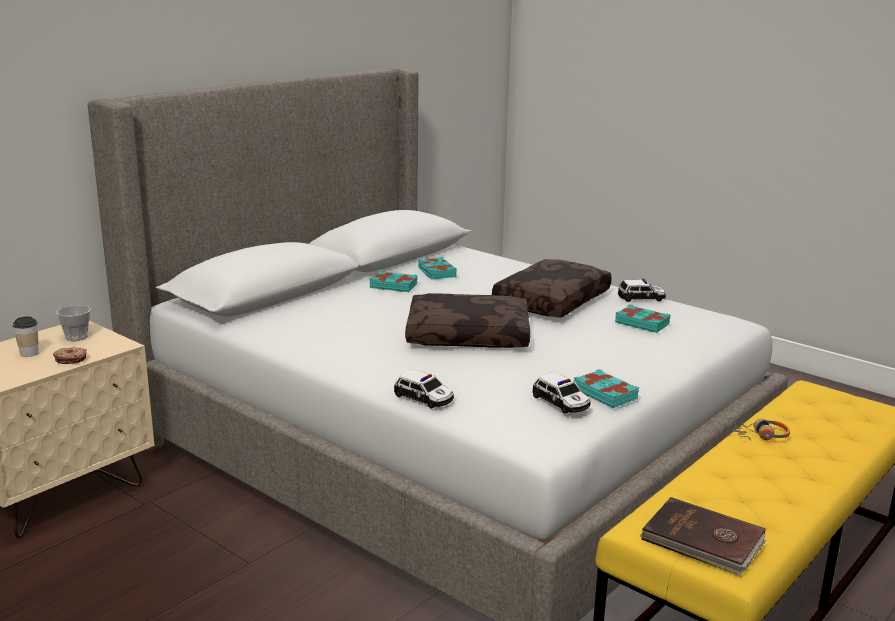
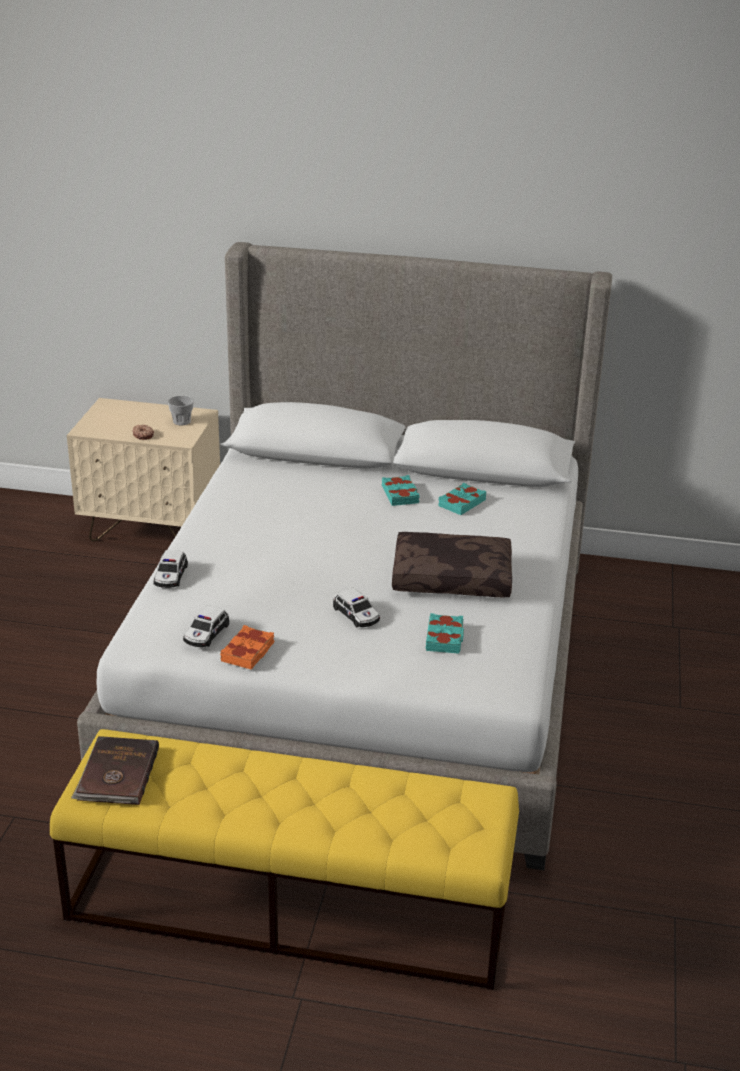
camera: 60 degrees right, 10 degrees up
(29, 353) = (140, 419): cup -> none
(469, 335) = (315, 560): brown pillow -> none
(605, 394) = (248, 652): turquoise book -> orange book
(641, 297) = (524, 624): toy car -> toy car (356, 615)
(758, 435) = (338, 776): headphones -> none

